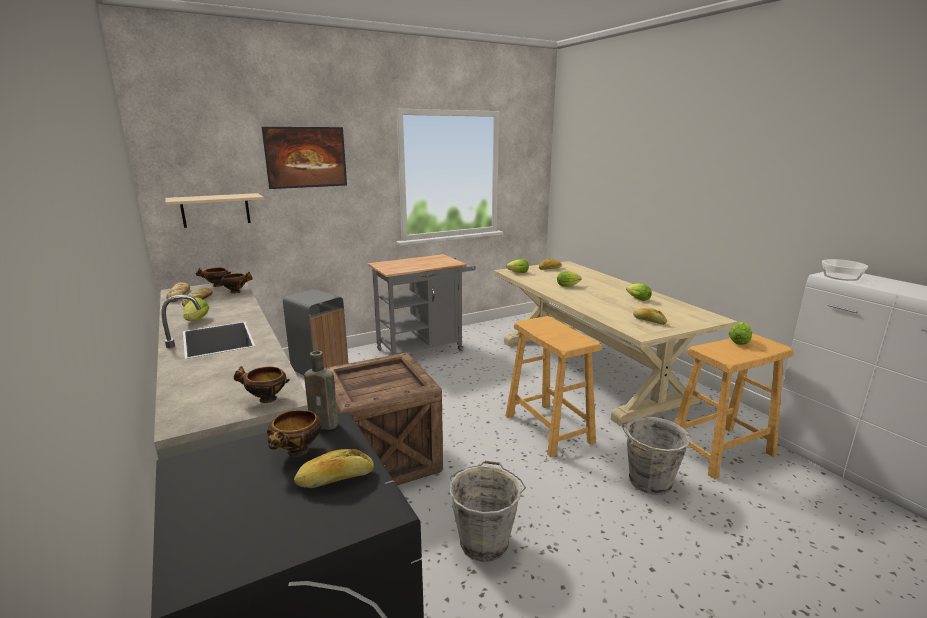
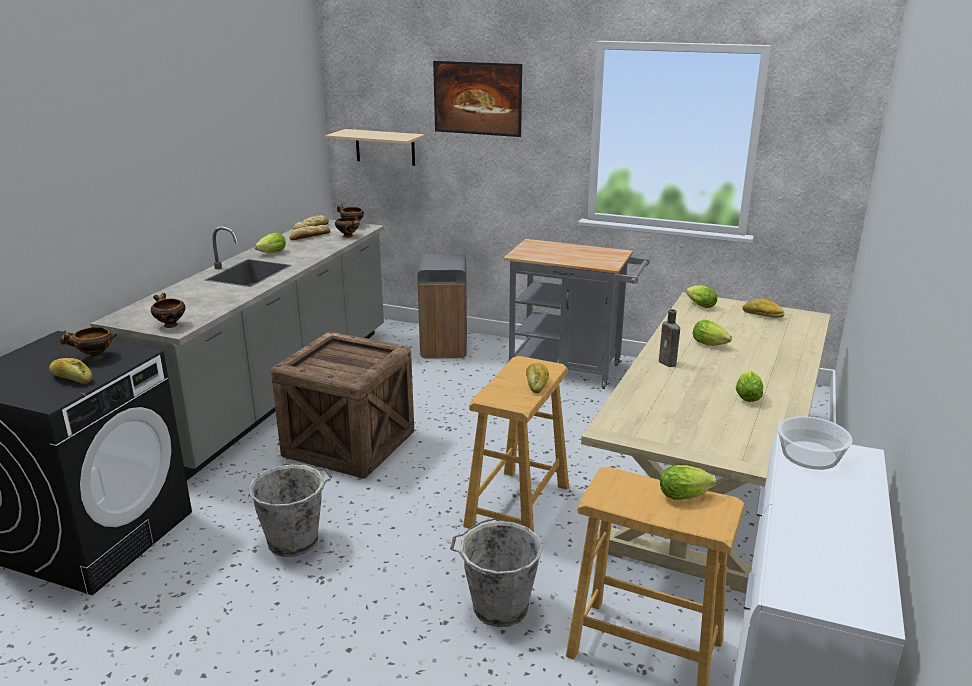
camera: 50 degrees right, 5 degrees up
(326, 424) = (136, 351): brown bottle -> brown bottle (668, 363)
(649, 321) = (666, 423): bread -> bread (537, 383)

